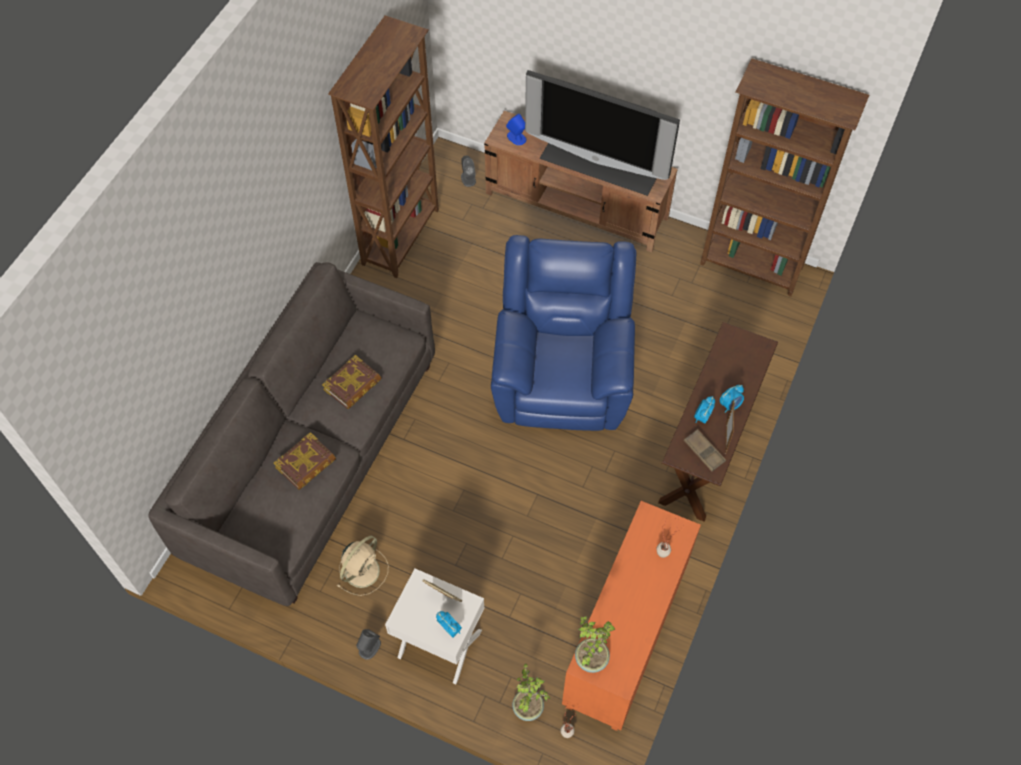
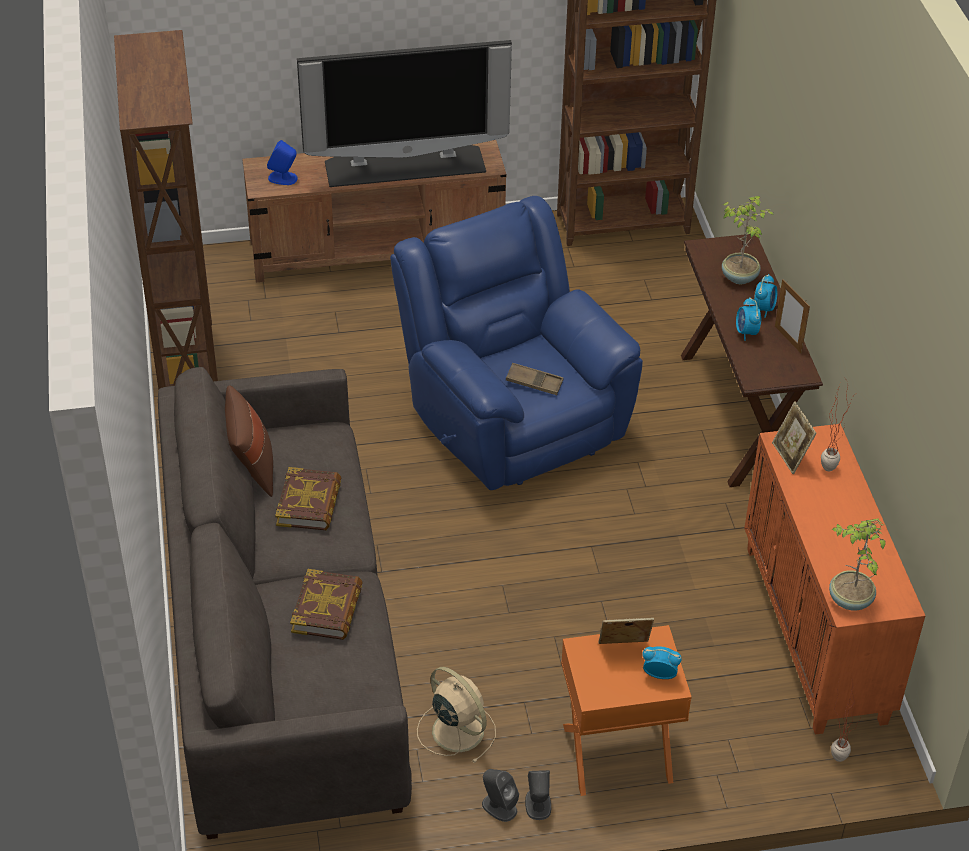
camera: 35 degrees left, 15 degrees down
(341, 342) = (252, 469): none -> brown pillow
(363, 570) = (456, 729): beige fan -> beige fan turned 45 degrees counterclockwise
(439, 644) = (617, 754): white nightstand -> orange nightstand
(468, 178) = (220, 276): grey speaker -> grey speaker (499, 807)
(528, 707) = (774, 757): potted plant -> potted plant (740, 276)
(645, 530) = (790, 456): none -> picture frame
(704, 452) = (778, 362): brown tray -> brown tray (534, 382)

